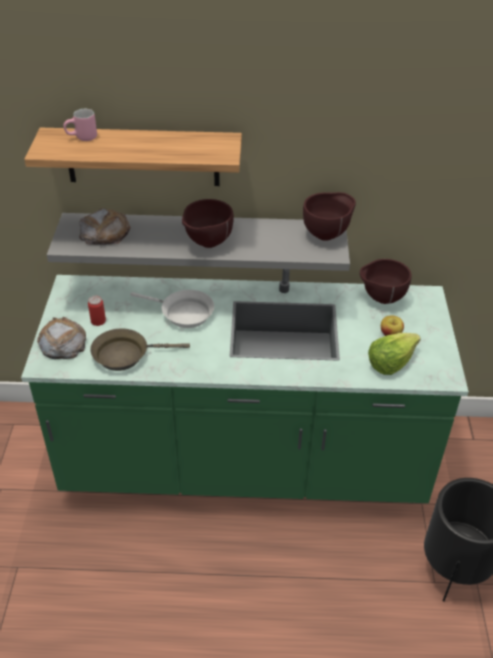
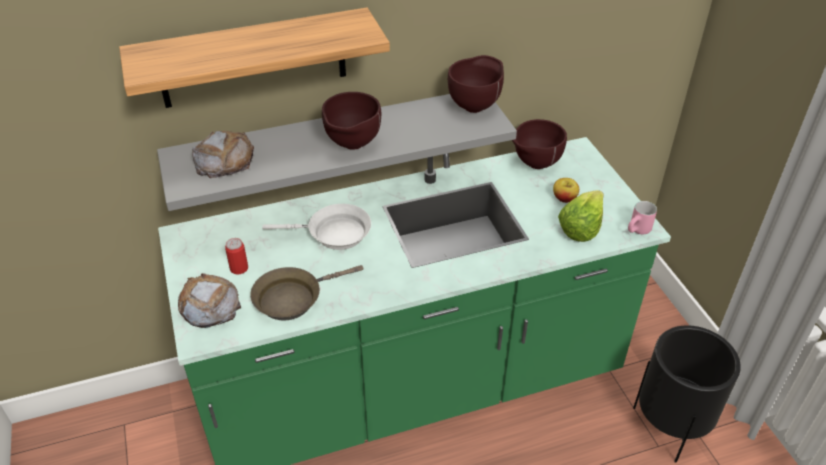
camera: 20 degrees left, 0 degrees up
(82, 138) = (184, 49): pink mug -> pink mug (638, 231)

